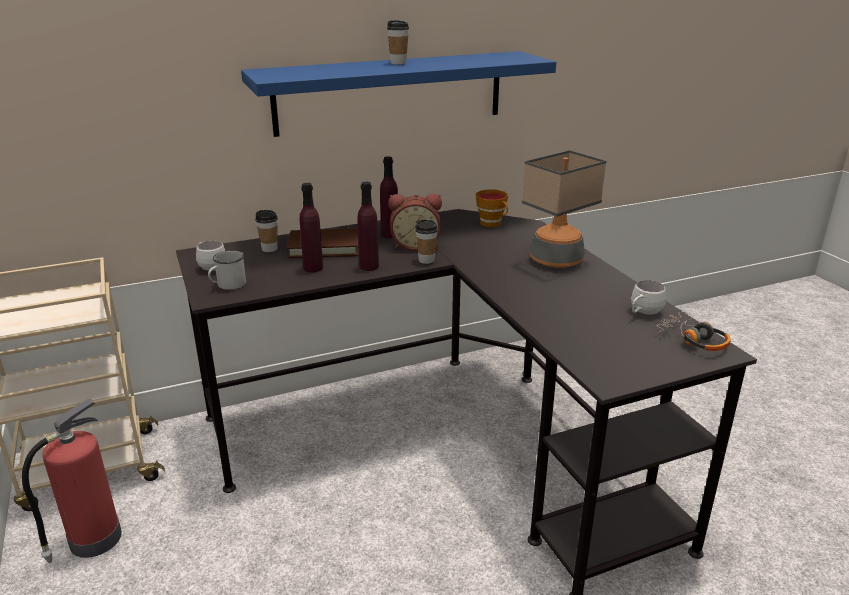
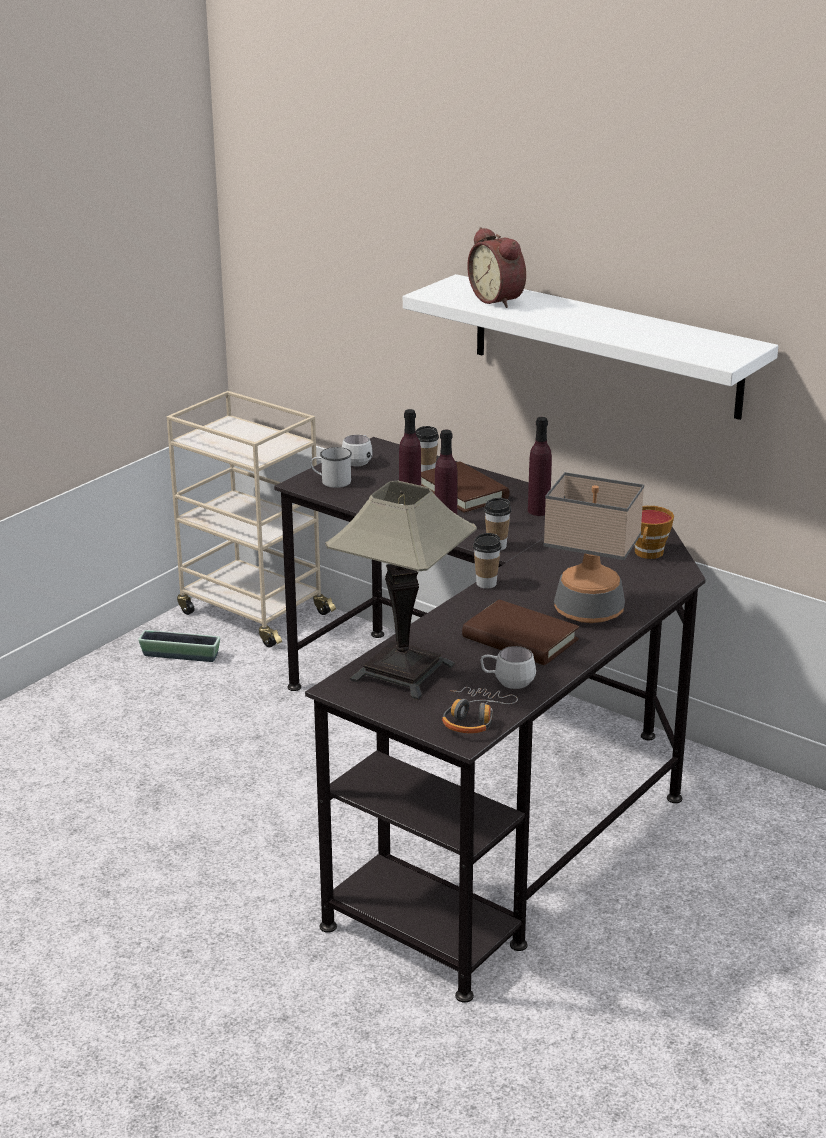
camera: 60 degrees right, 0 degrees up
(92, 540) = (180, 655): fire extinguisher -> planter
(390, 92) = (605, 346): blue shelf -> white shelf
(398, 63) = (588, 314): cup -> cup (486, 584)
(415, 245) = (528, 530): alarm clock -> alarm clock (499, 300)
(578, 291) = (520, 639): none -> brown book
(599, 347) = (402, 672): none -> table lamp

